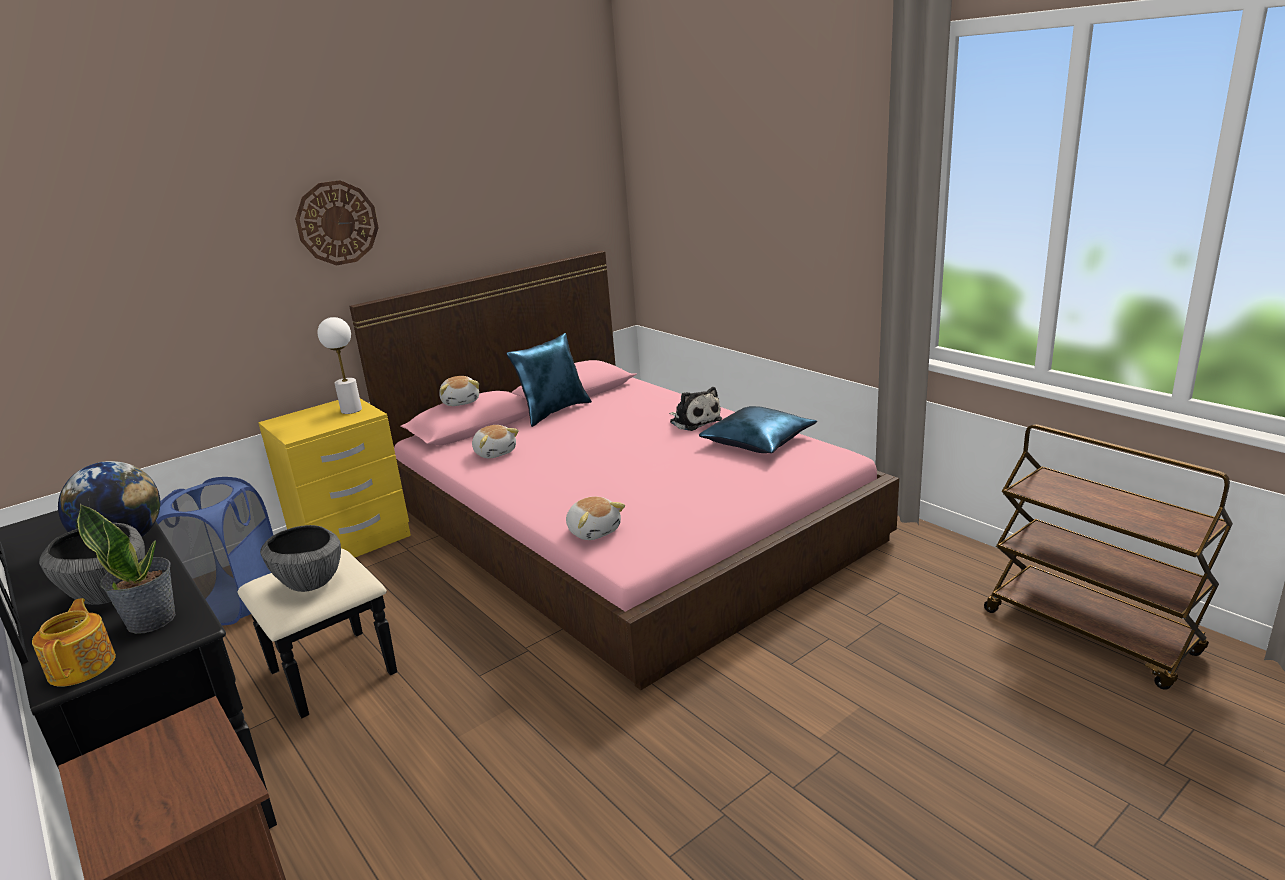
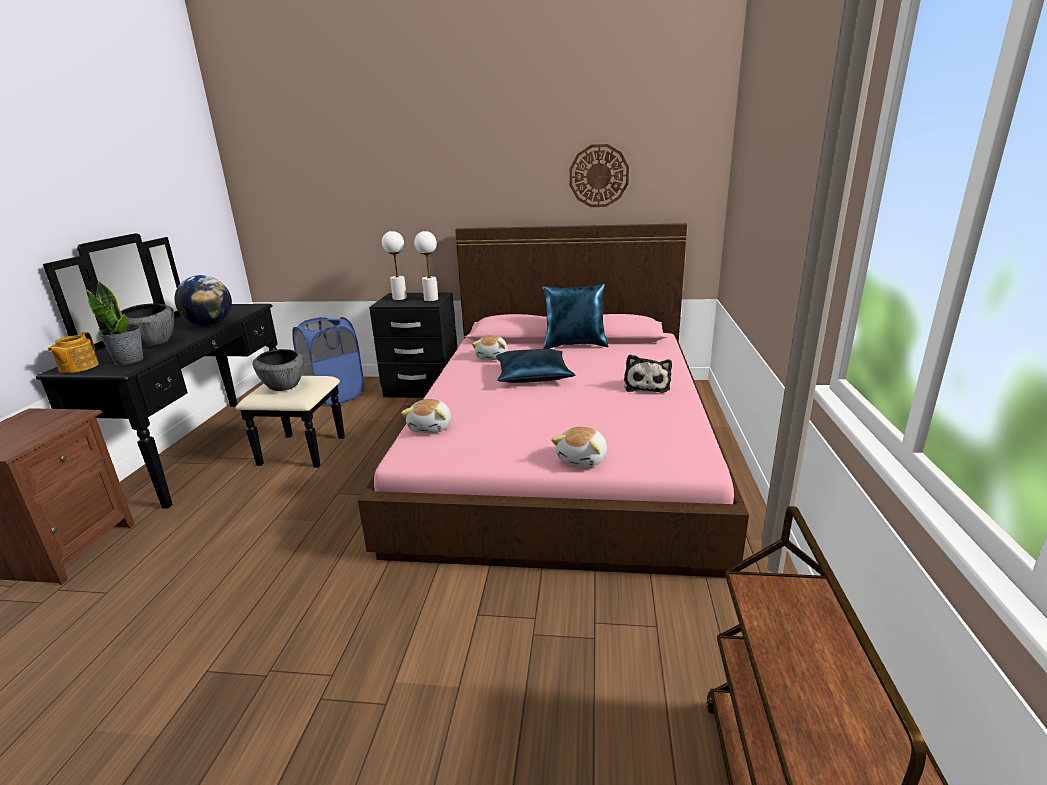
camera: 45 degrees right, 0 degrees up
(83, 666) = (78, 367): teapot -> teapot turned 150 degrees clockwise
(299, 422) = (399, 298): none -> white table lamp
(337, 223) = (457, 167): wall clock -> wall clock (598, 176)
(352, 541) = (422, 388): yellow nightstand -> black nightstand
(461, 402) = (511, 316): plush toy -> plush toy (583, 459)
(758, 441) = (660, 420): blue pillow -> blue pillow (533, 376)

